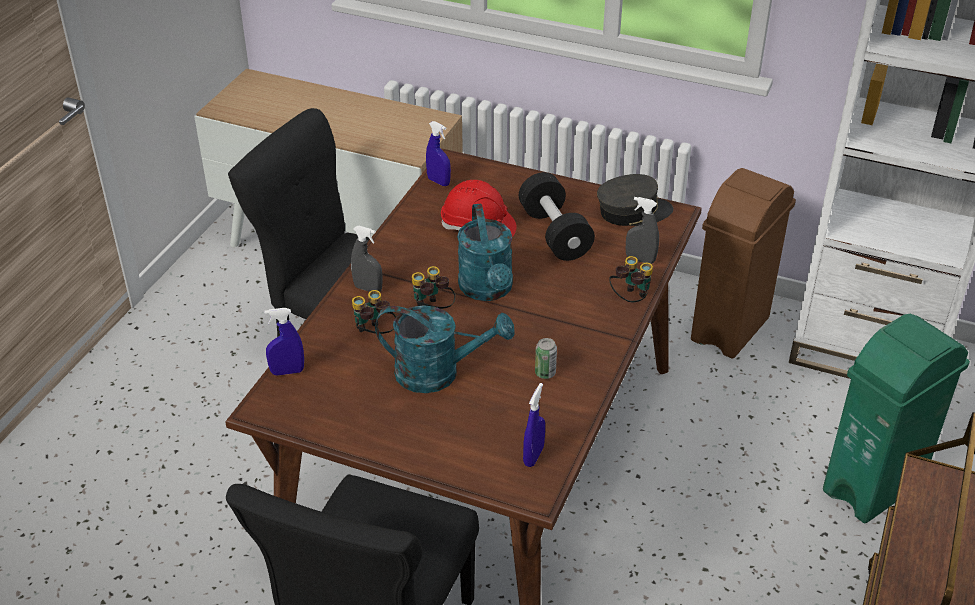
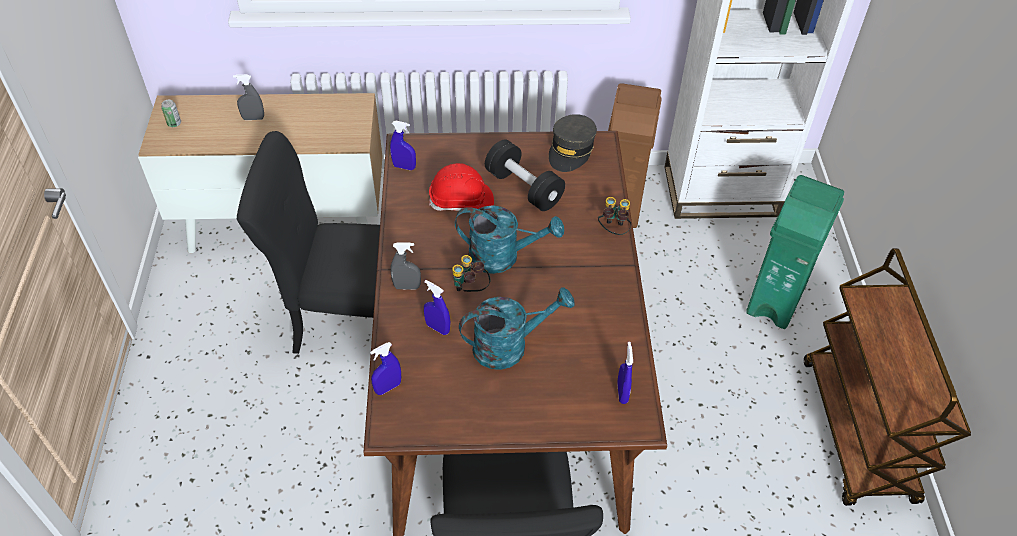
camera: 25 degrees left, 10 degrees up
(374, 334) = (437, 328): binoculars -> blue spray bottle
(488, 290) = (503, 257): turquoise watering can -> turquoise watering can turned 45 degrees counterclockwise
(545, 373) = (589, 317): can -> can (174, 123)
(633, 212) = (571, 150): grey cap -> grey cap turned 150 degrees clockwise
(640, 260) = (600, 192): grey spray bottle -> grey spray bottle (253, 118)

